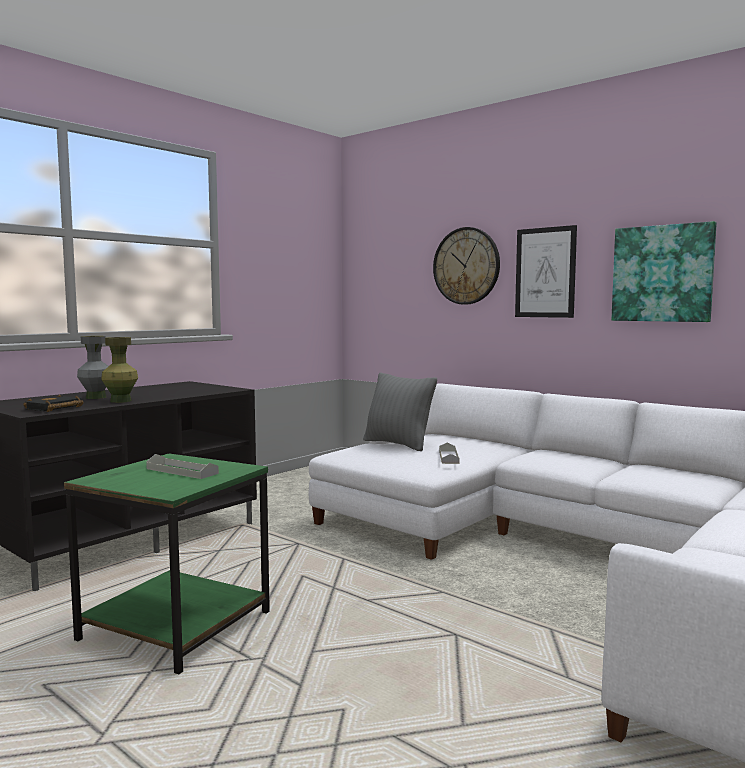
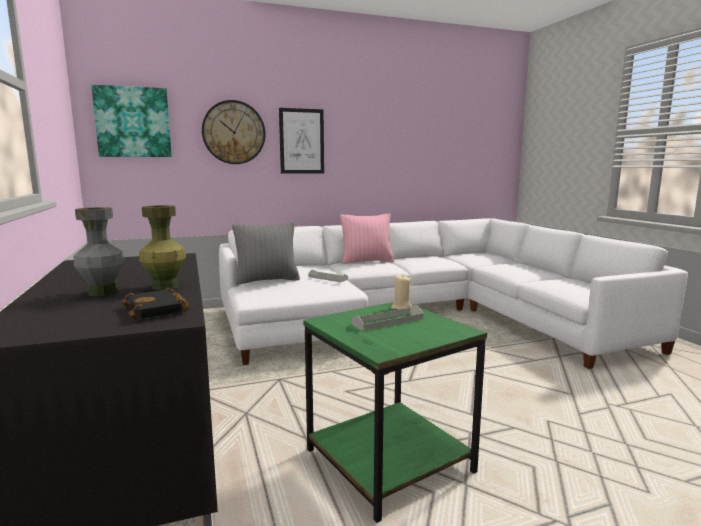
camera: 60 degrees left, 5 degrees up
(236, 469) = (401, 307): none -> beige candle
(576, 456) = (367, 262): none -> pink pillow
(662, 273) = (376, 145): picture -> picture (133, 122)

